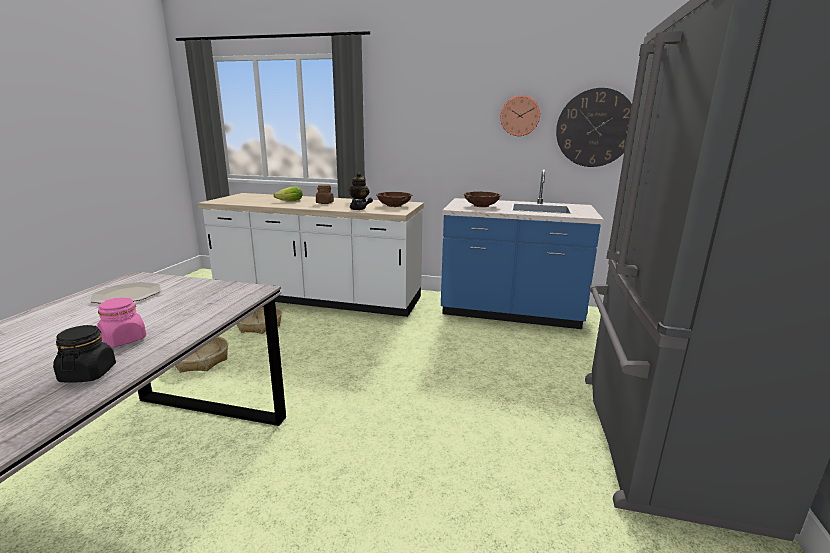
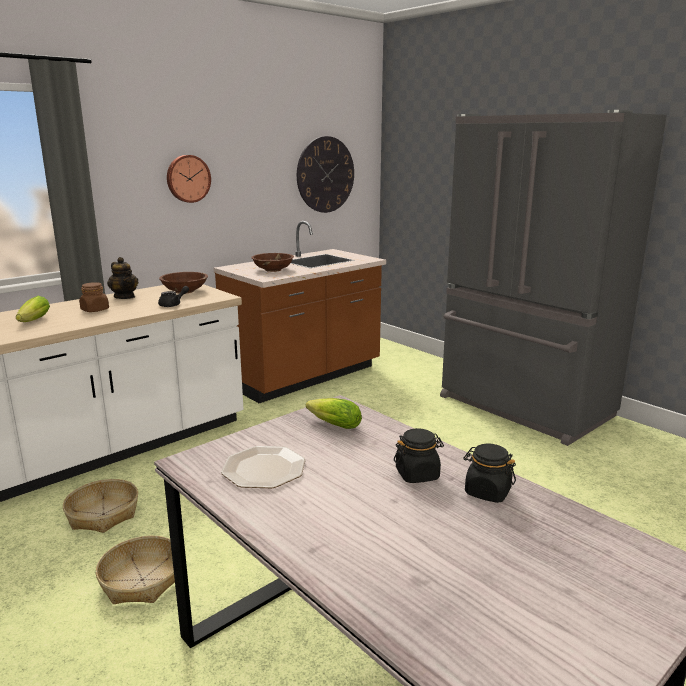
camera: 55 degrees left, 0 degrees up
(124, 340) = (417, 474): pink jar -> black jar
(215, 295) = (332, 425): none -> lettuce
(510, 312) = (304, 376): blue counter -> brown counter
(520, 116) = (264, 166): wall clock -> wall clock (188, 178)

